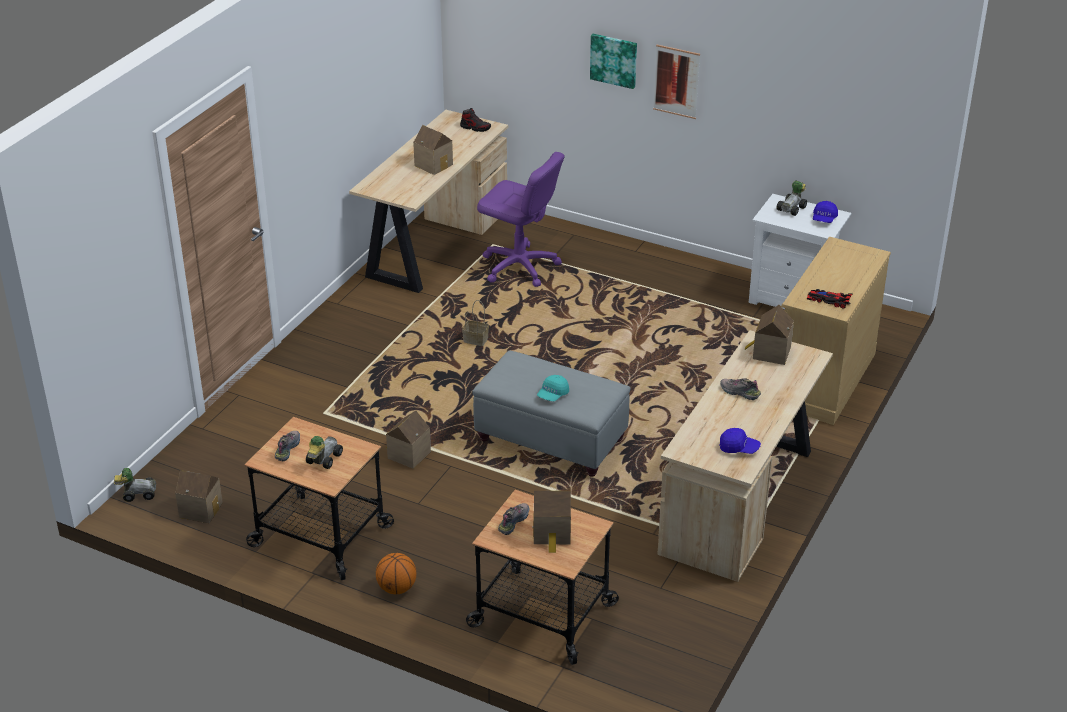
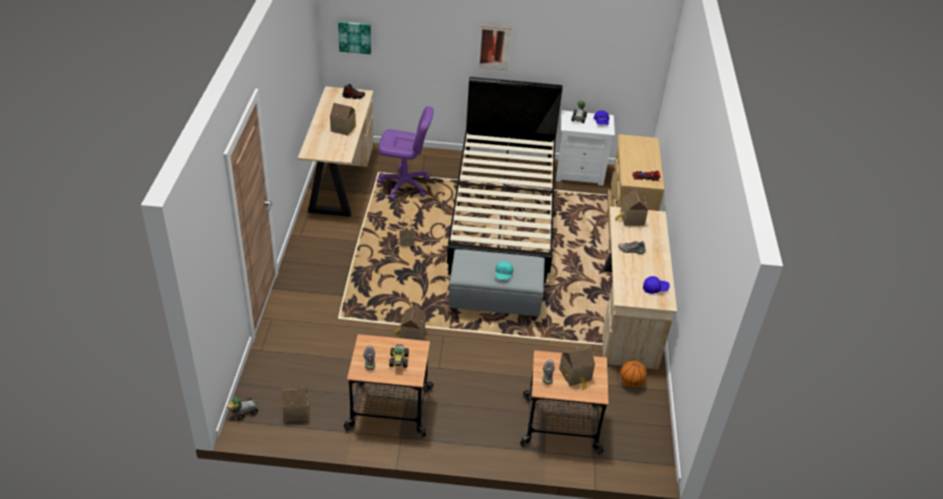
camera: 25 degrees left, 5 degrees up
(397, 588) = (461, 432): basketball -> basketball (631, 382)
(614, 60) = (450, 39): picture -> picture (355, 37)
(638, 330) = (503, 213): none -> black bed

